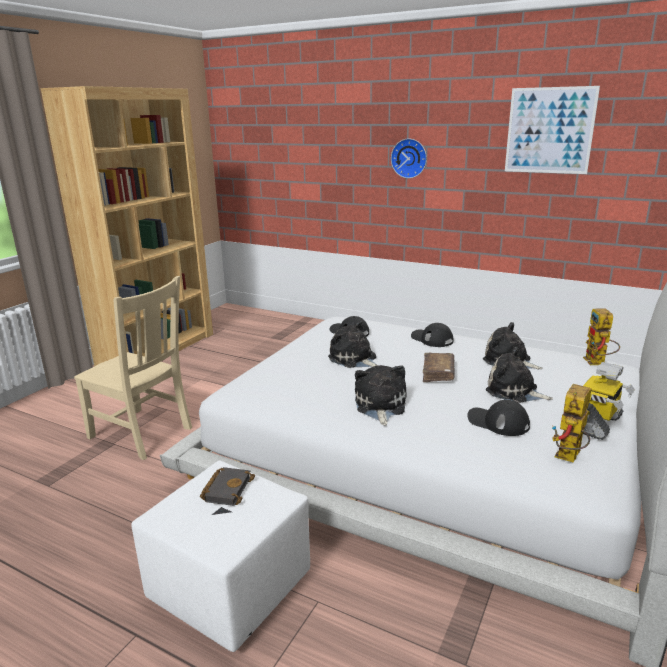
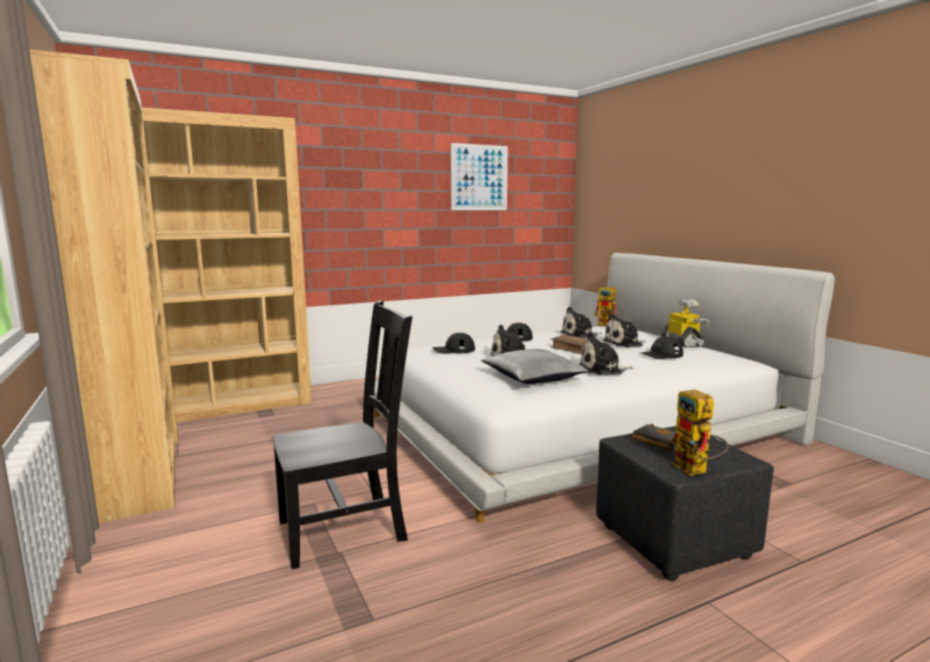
camera: 55 degrees left, 10 degrees down
(142, 434) = (346, 529): beige chair -> black chair
(230, 588) = (672, 541): white ottoman -> black ottoman
(284, 323) = (241, 404): none -> brown bookcase
(306, 384) = (533, 378): none -> grey pillow
(380, 406) = (603, 370): plush toy -> plush toy turned 45 degrees counterclockwise
(409, 158) = (367, 200): wall clock -> none
(569, 458) = (717, 355): toy robot -> toy robot (696, 471)

